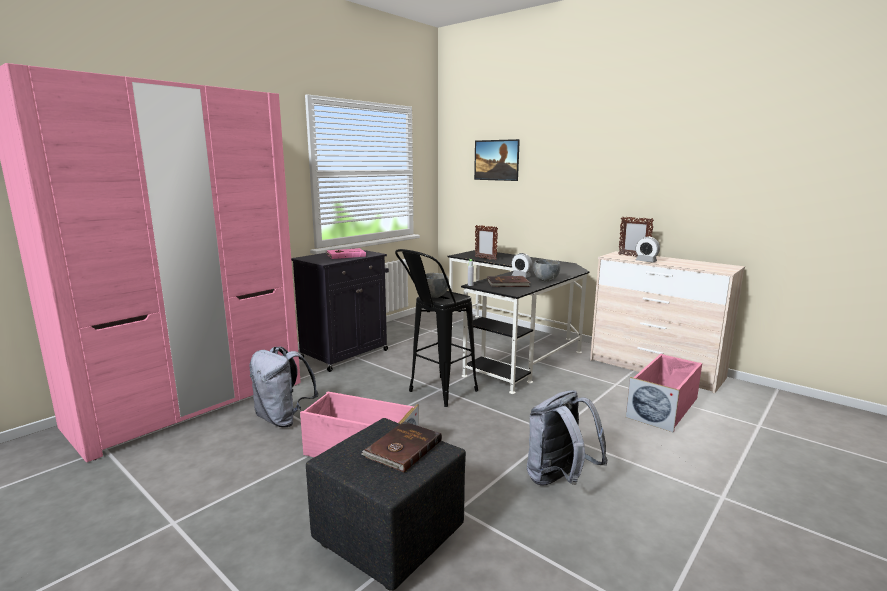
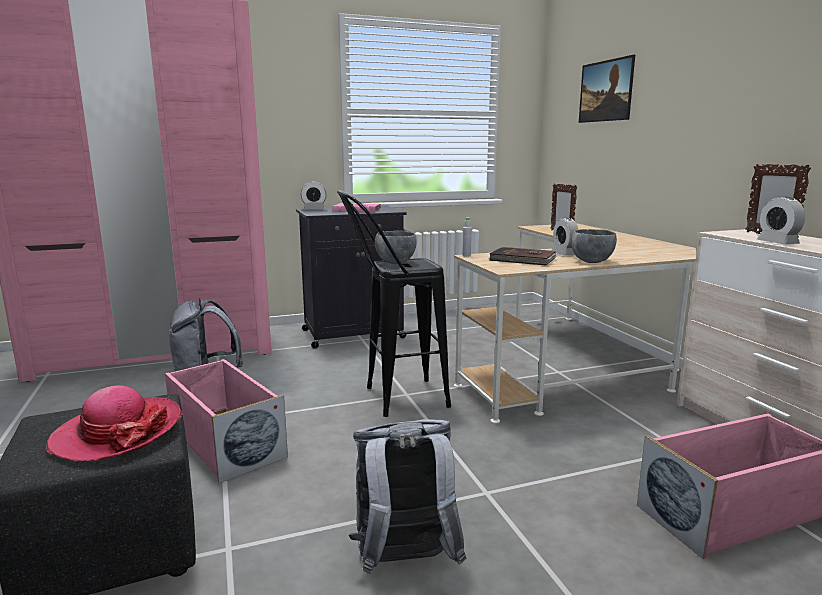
camera: 30 degrees right, 0 degrees up
(309, 257) = (314, 209): none -> alarm clock
(402, 448) = (118, 432): brown book -> hat
(514, 346) = (575, 364): black desk -> beige desk

